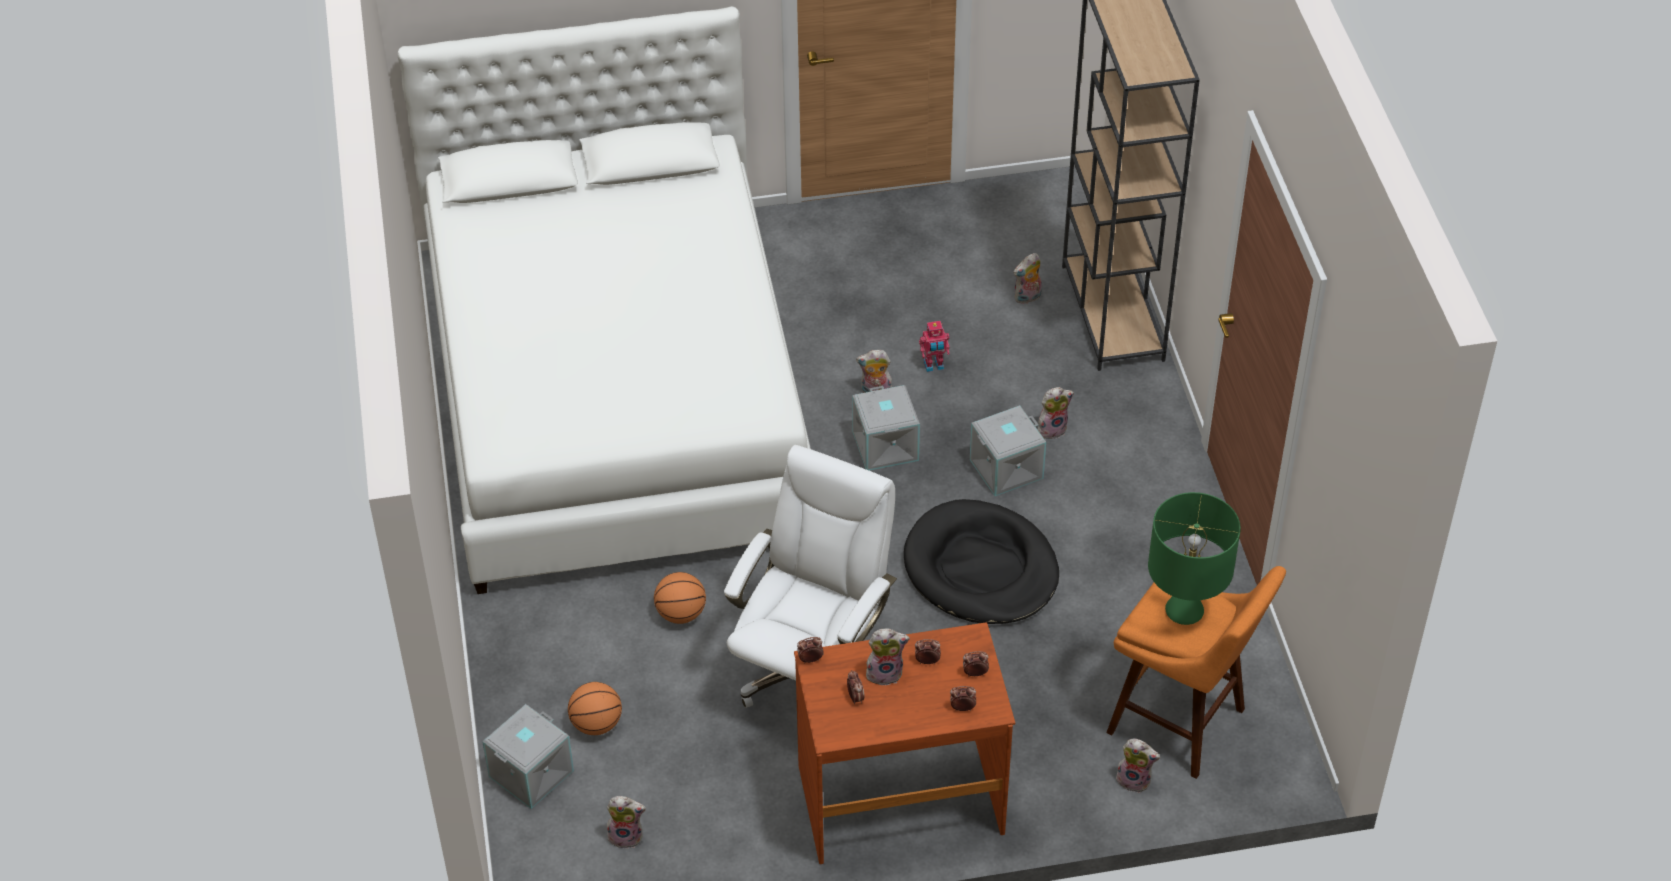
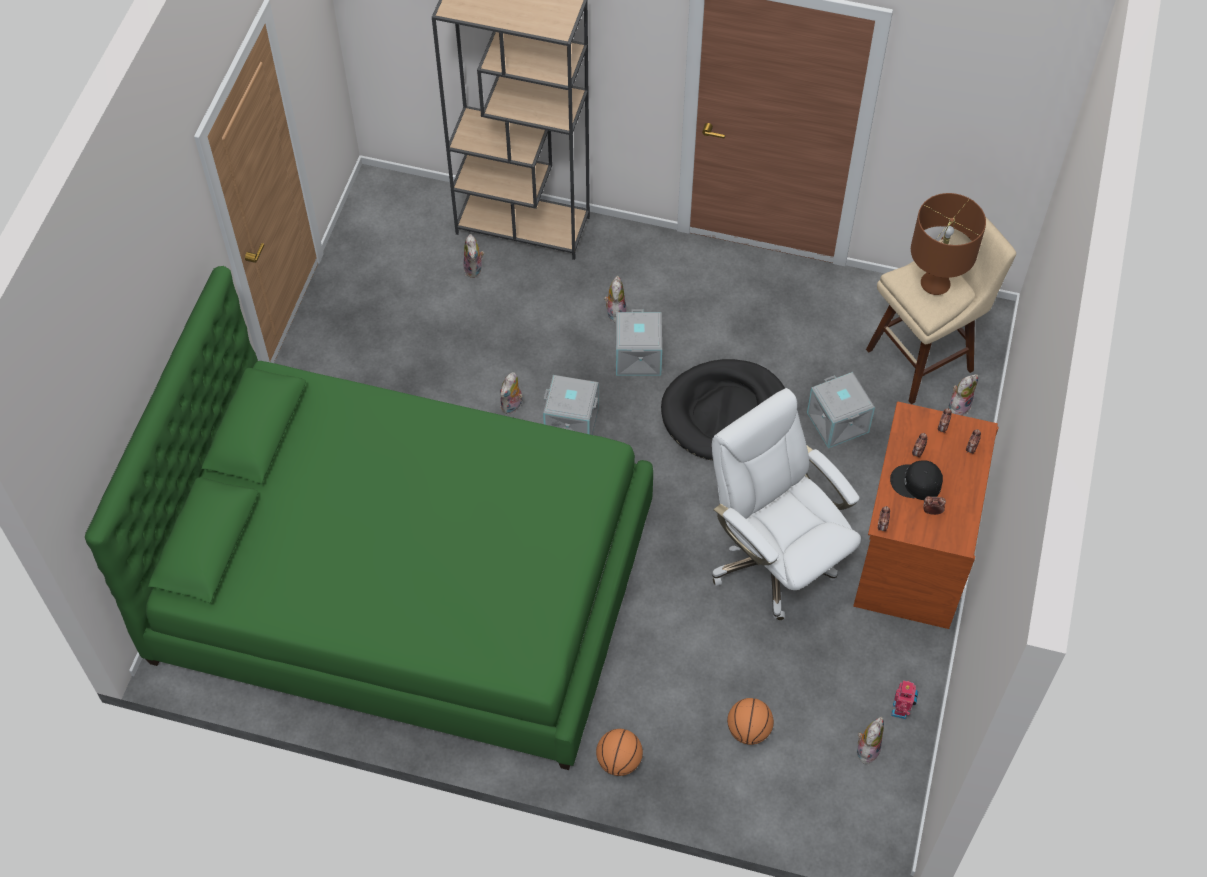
camera: 65 degrees left, 10 degrees up
(531, 774) = (777, 796): grey storage box -> grey storage box (839, 422)
(618, 391) = (403, 582): white bed -> green bed
(681, 614) = (667, 628): basketball -> basketball (619, 761)
(885, 672) = (916, 483): plush toy -> black cap
(934, 366) = (508, 357): toy robot -> toy robot (901, 710)
(1182, 724) = (924, 357): orange stool -> beige stool
(1184, 613) = (935, 285): green table lamp -> brown table lamp

